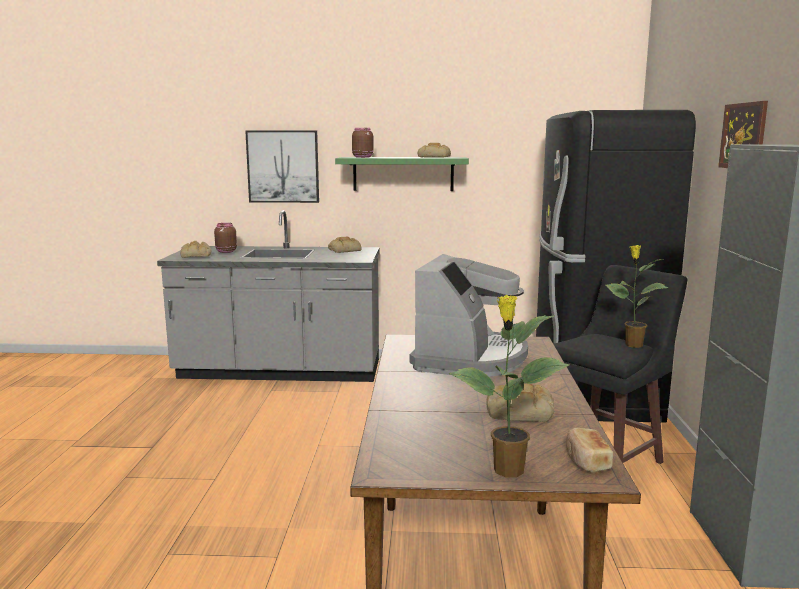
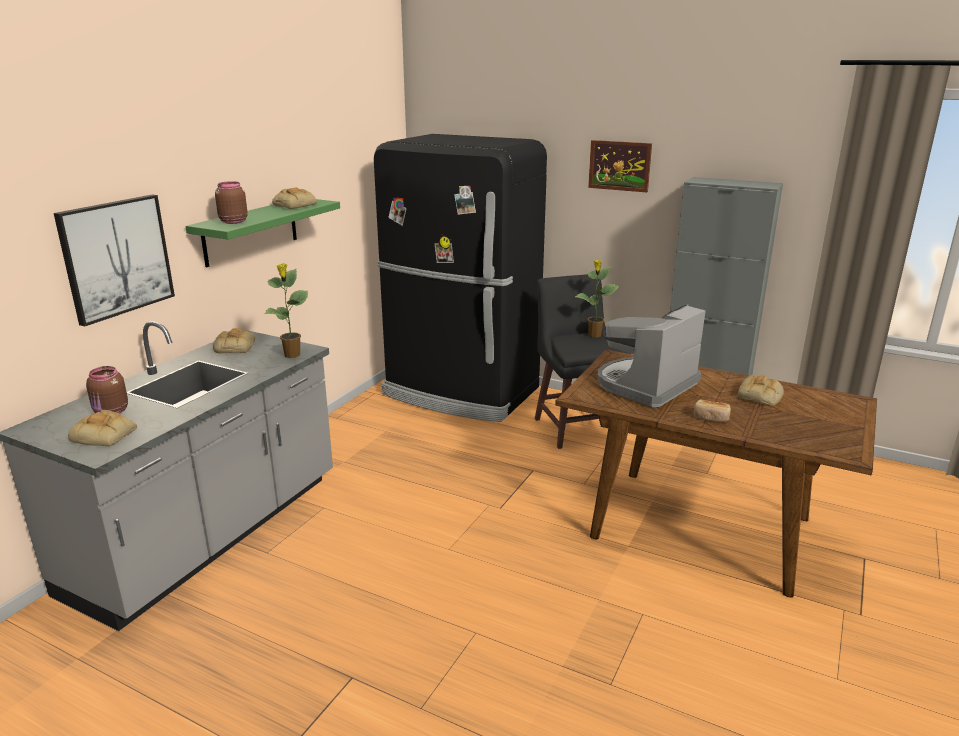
camera: 65 degrees left, 10 degrees up
(469, 359) = (645, 385): coffee machine -> coffee machine turned 90 degrees counterclockwise
(507, 471) = (851, 421): potted plant -> potted plant (292, 355)
(586, 461) = (838, 399): bread -> bread (711, 418)

